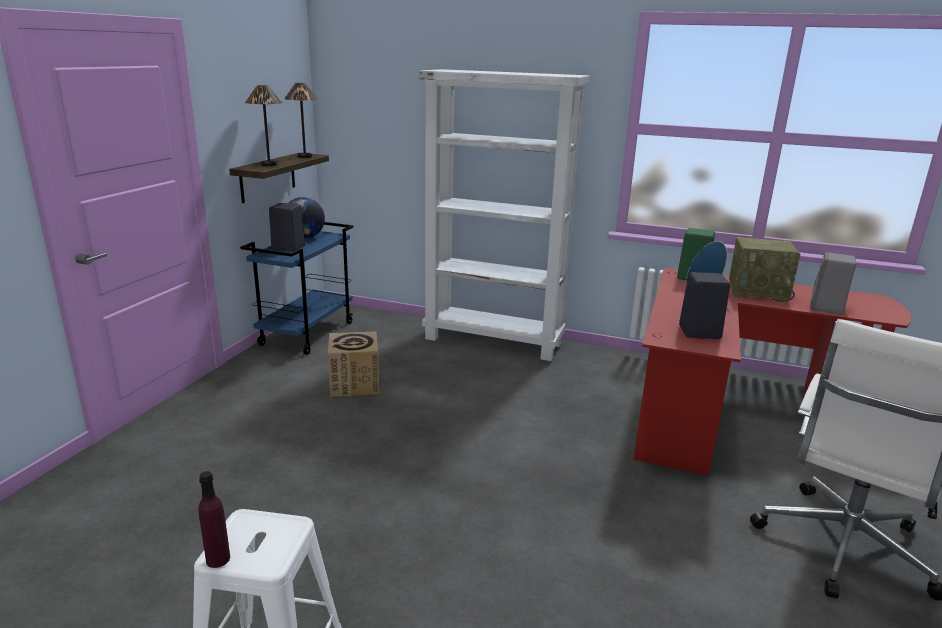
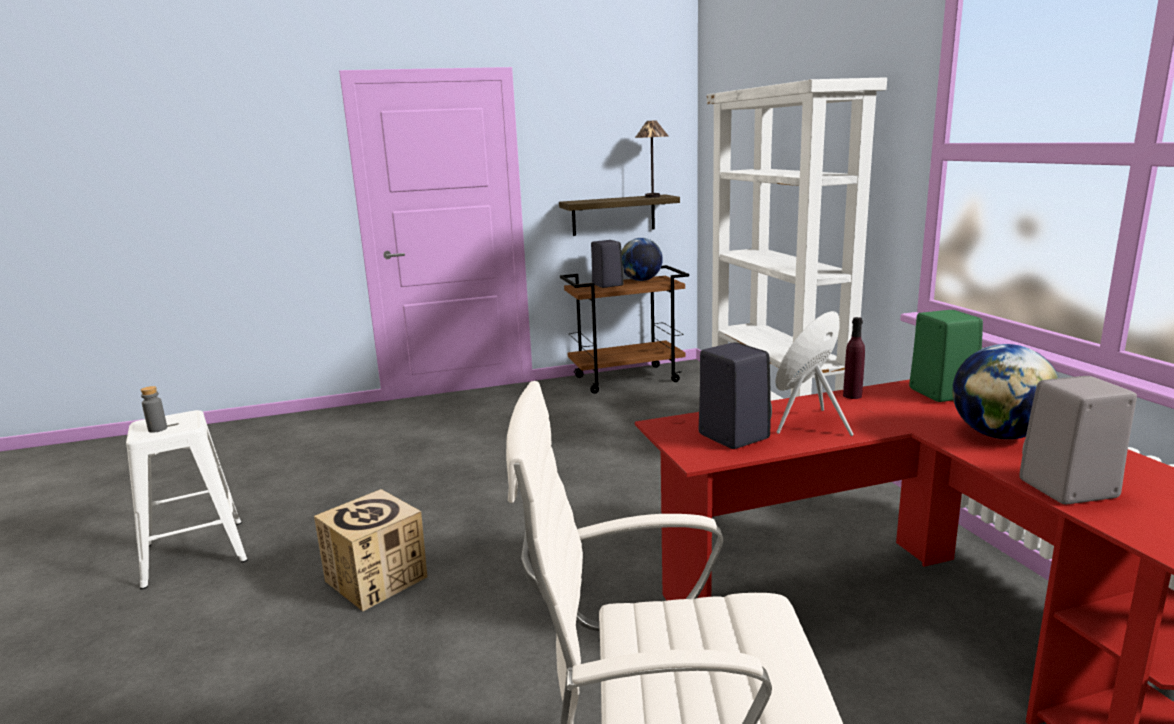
camera: 55 degrees right, 5 degrees down
(218, 559) = (140, 423): purple bottle -> purple bottle (852, 395)
(262, 549) = (157, 429): none -> grey bottle
(268, 164) = (596, 200): table lamp -> none
(307, 333) = (627, 379): blue cart -> brown cart
(354, 384) = (578, 425): cardboard box -> cardboard box (377, 579)
(758, 292) = (999, 435): radio -> globe

